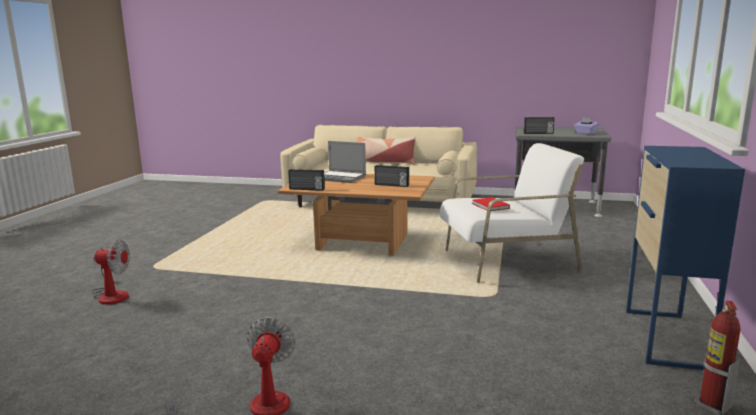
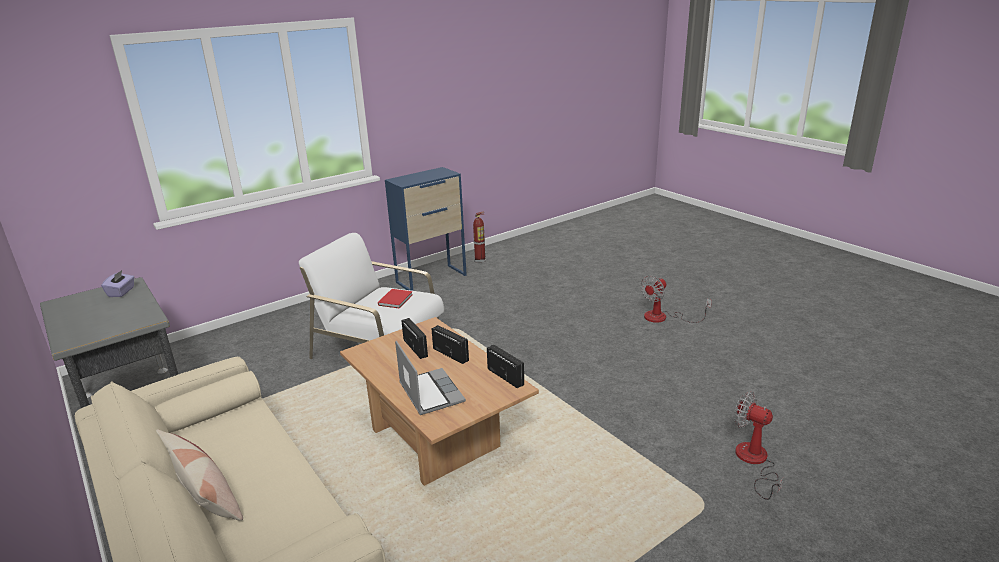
camera: 140 degrees left, 10 degrees up
(538, 133) = (143, 312): radio -> radio (451, 354)

